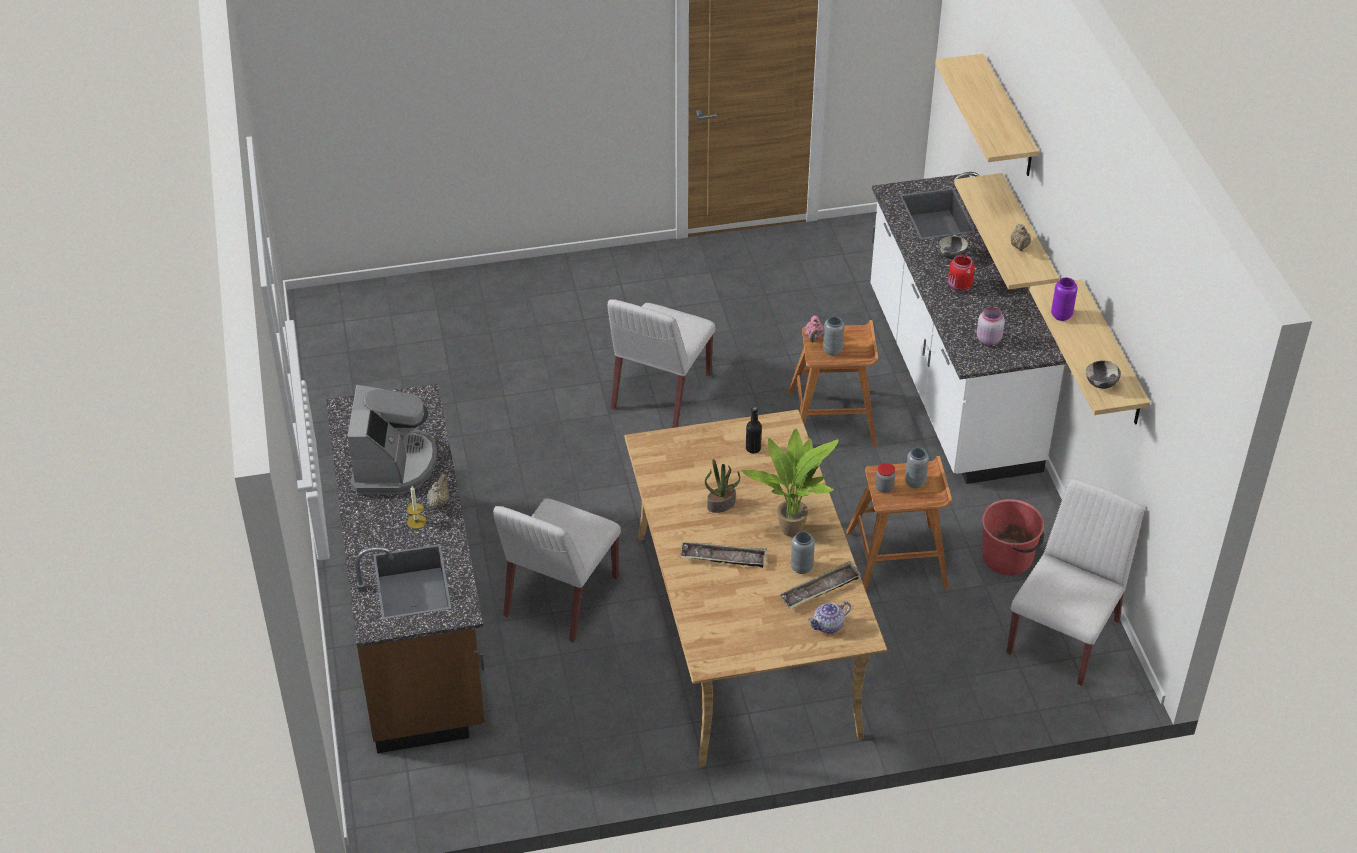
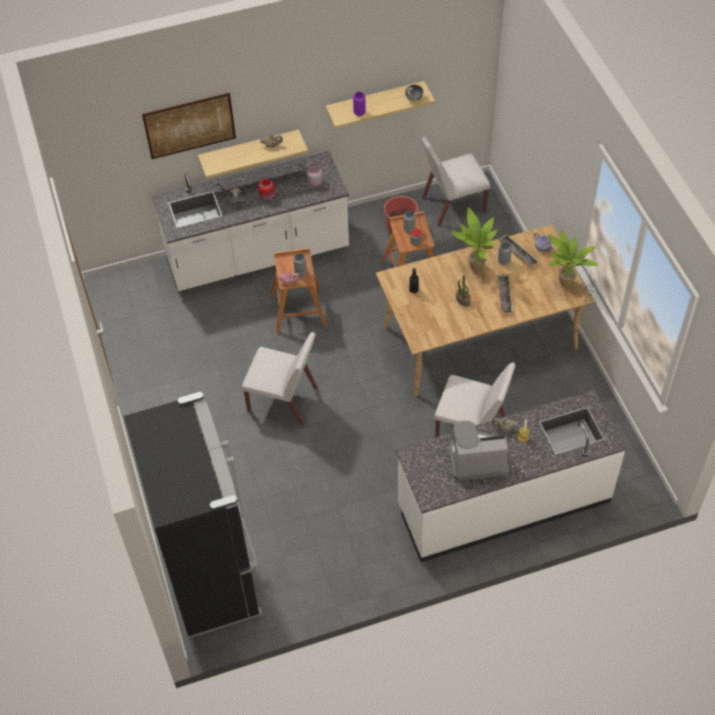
camera: 95 degrees left, 10 degrees up
(394, 313) = (212, 575): none -> black fridge
(415, 617) = (503, 503): brown counter -> white counter
(735, 642) = (564, 284): none -> potted plant
(1008, 117) = (189, 125): shelf -> picture
(1064, 636) = (453, 205): white chair -> white chair turned 45 degrees counterclockwise

